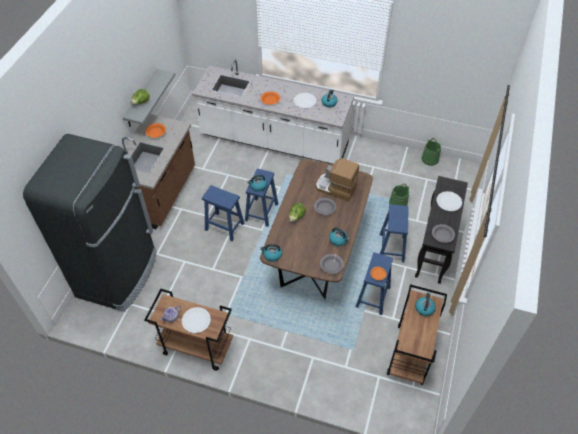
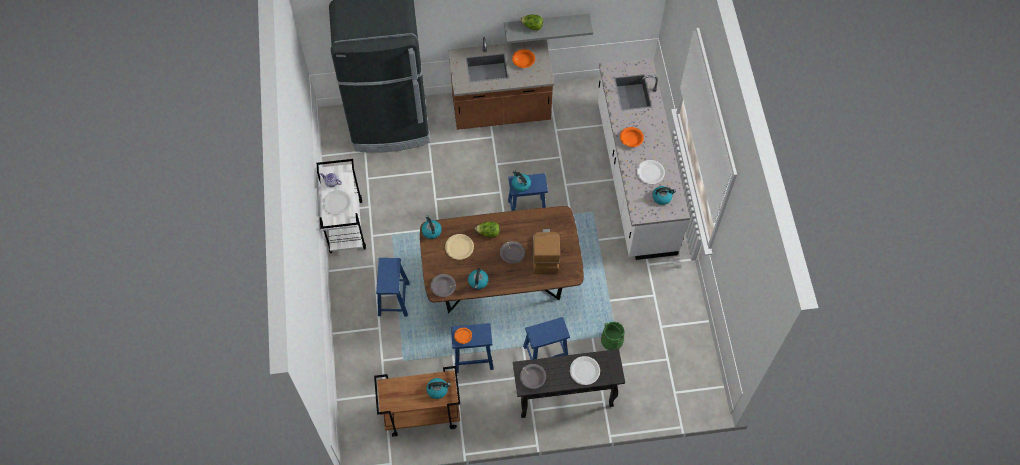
camera: 65 degrees right, 10 degrees up
(196, 347) = (345, 225): brown cart -> white cart
(224, 226) = (490, 185): blue stool -> blue stool (393, 298)
(299, 241) = (459, 247): none -> beige plate
(430, 159) = (702, 353): green bucket -> none

